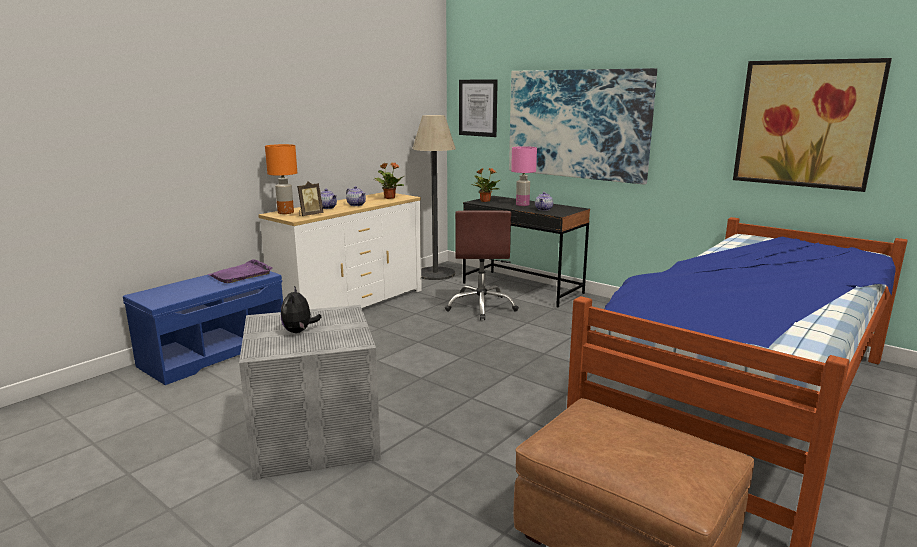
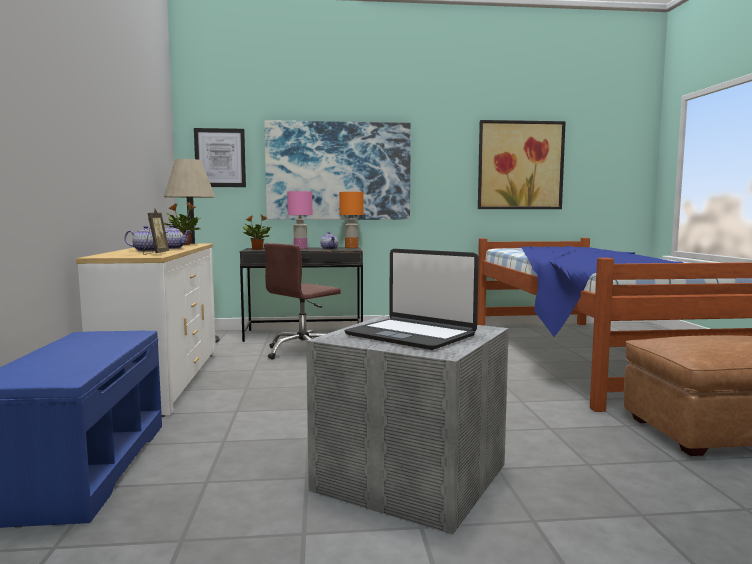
camera: 45 degrees left, 10 degrees down
(241, 274) = (100, 338): purple tray -> none
(285, 212) = (111, 255): orange table lamp -> orange table lamp (351, 248)
(299, 331) = (411, 335): plush toy -> laptop
(481, 307) = (303, 352): brown office chair -> brown office chair turned 90 degrees clockwise

